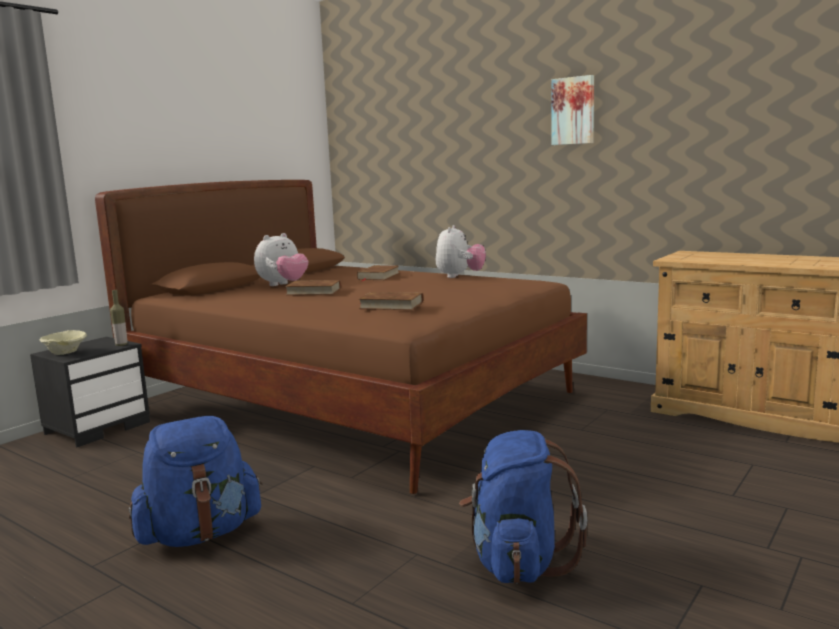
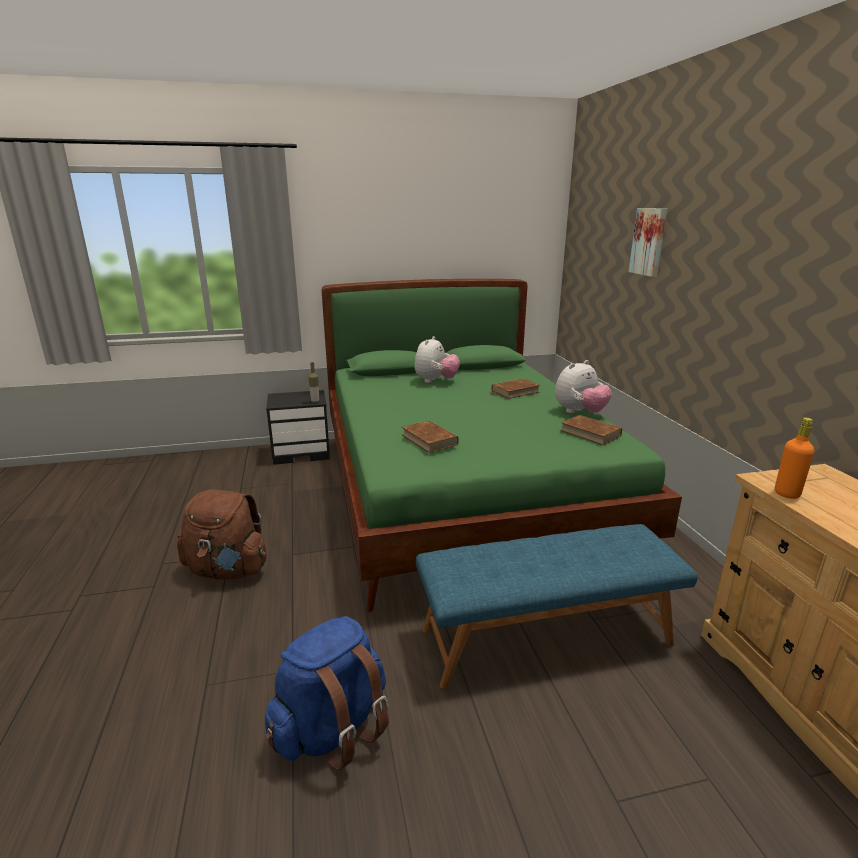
camera: 40 degrees right, 10 degrees up
(67, 353) = (281, 399): beige bowl -> none
(200, 534) = (227, 570): blue backpack -> brown backpack
(283, 285) = (435, 381): plush toy -> plush toy turned 60 degrees counterclockwise
(313, 292) = (430, 398): brown book -> brown book (590, 433)
(353, 401) = (463, 493): brown bed -> green bed
(567, 449) = (545, 635): none -> blue bench
(573, 111) = (755, 250): picture -> picture (649, 241)
(694, 260) = (787, 493): none -> orange bottle

